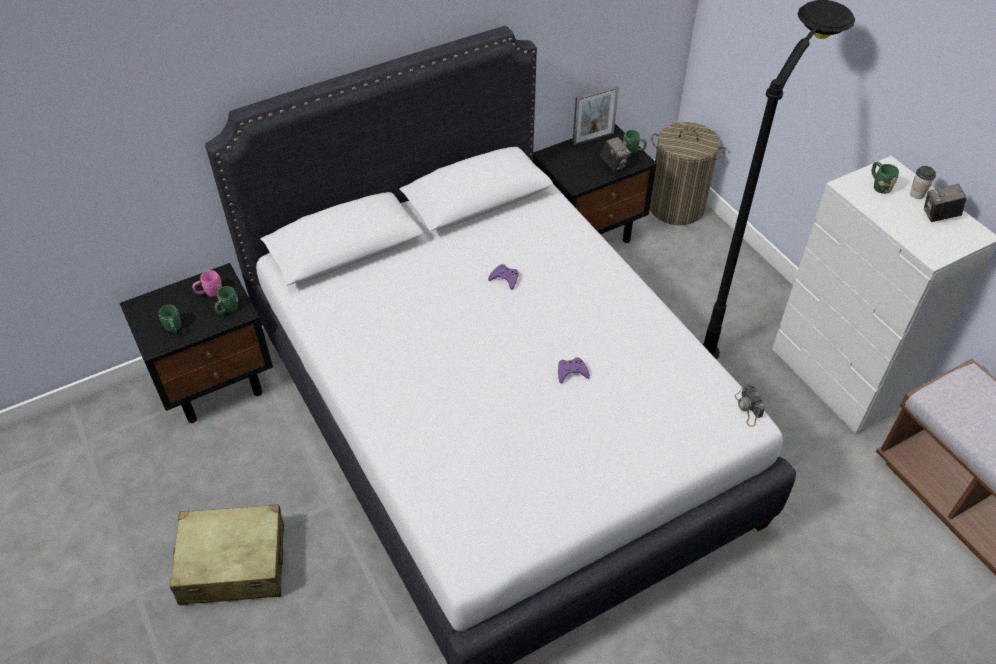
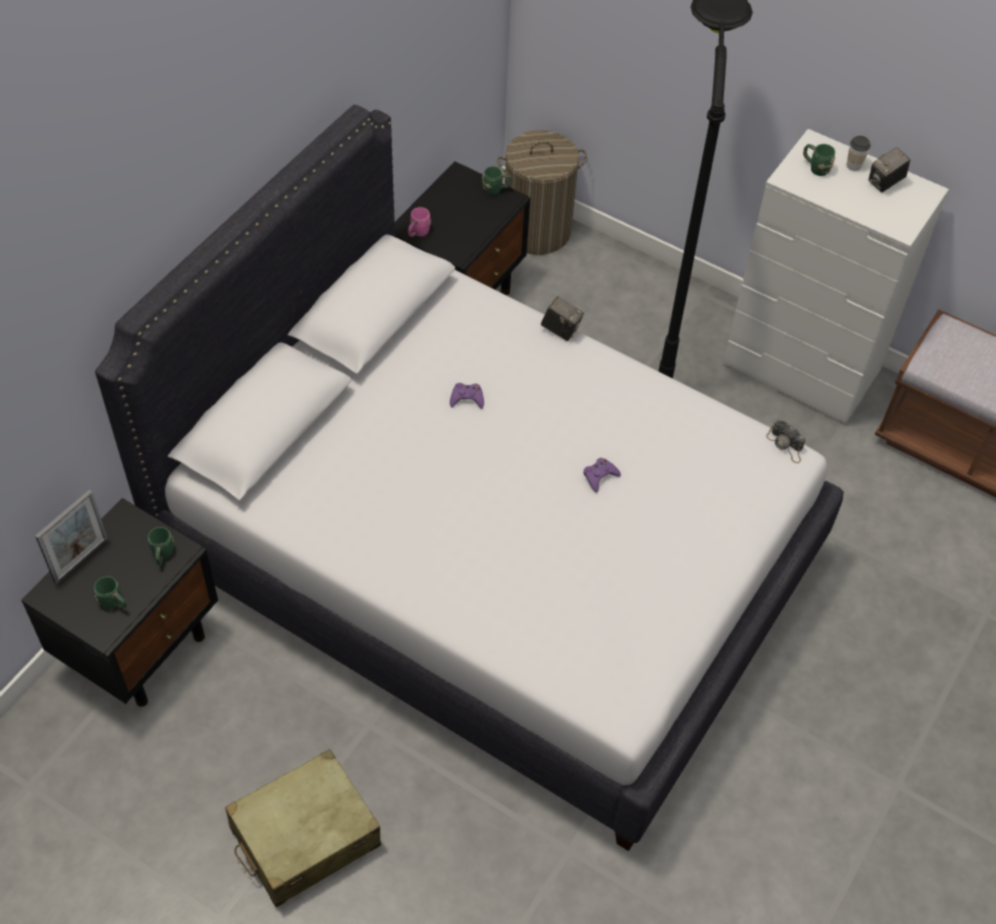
camera: 30 degrees left, 5 degrees up
(209, 293) = (125, 543): pink mug -> pink mug (418, 233)
(593, 138) = (443, 189): picture frame -> picture frame (81, 560)
(614, 164) = (486, 214): camera -> camera (561, 330)

